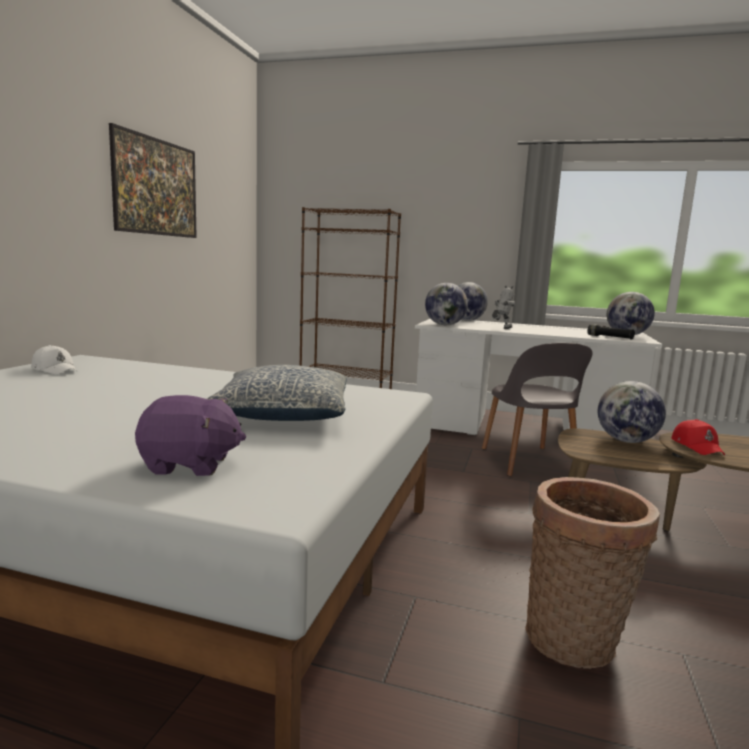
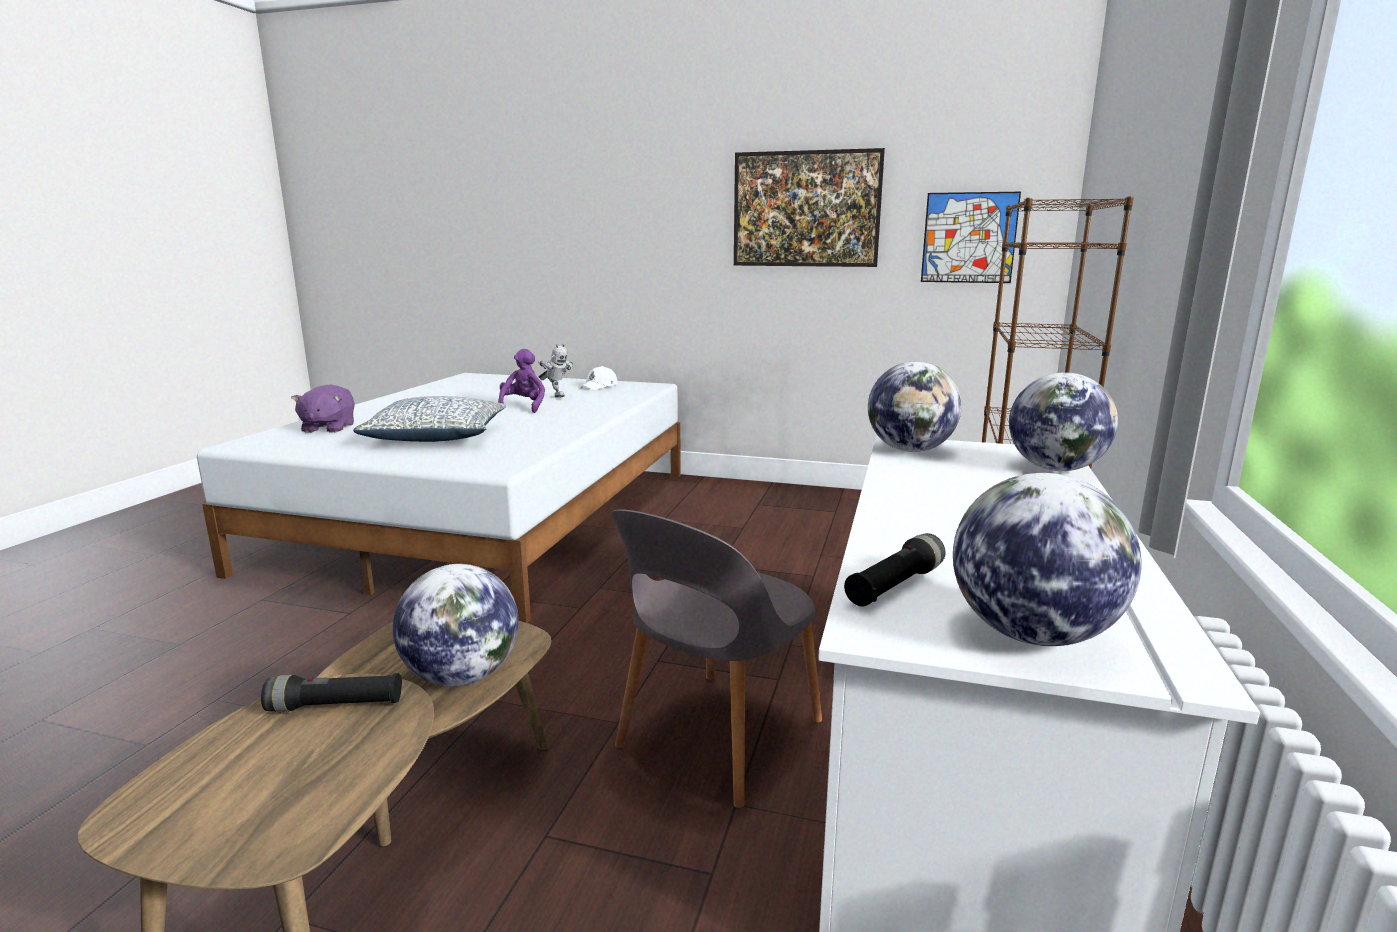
camera: 90 degrees right, 5 degrees up
(145, 391) = (523, 407): none -> purple plush toy
(227, 222) = (969, 238): none -> picture
(501, 328) = (921, 486): toy robot -> toy robot (556, 396)
(528, 462) = (717, 737): grey chair -> grey chair turned 45 degrees counterclockwise
(576, 641) = (224, 683): basket -> none
(697, 446) = (335, 706): red cap -> black flashlight

